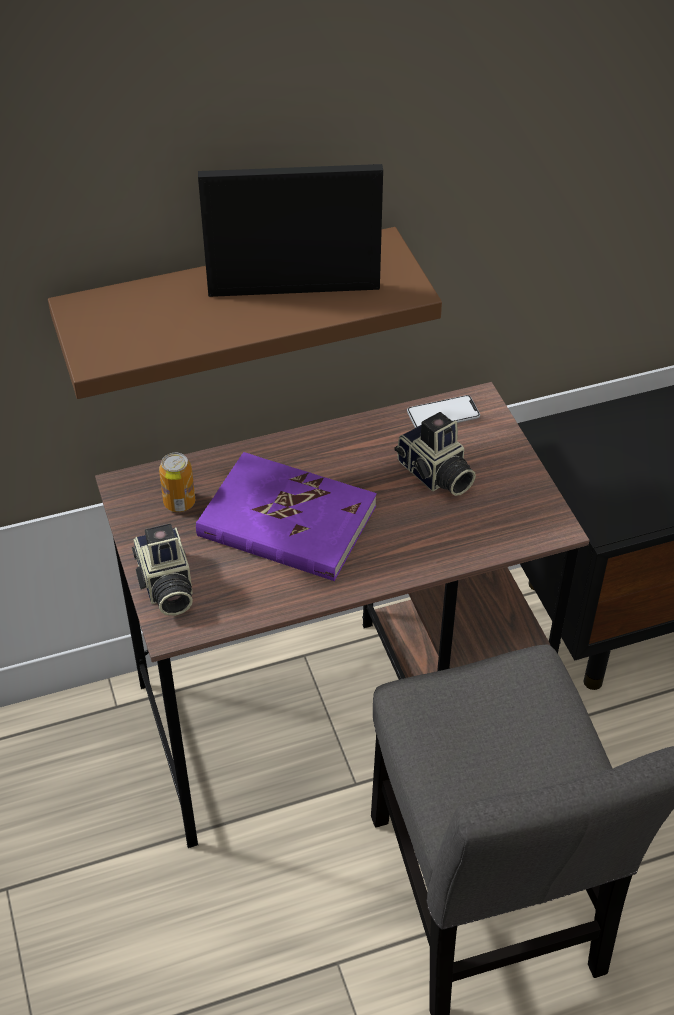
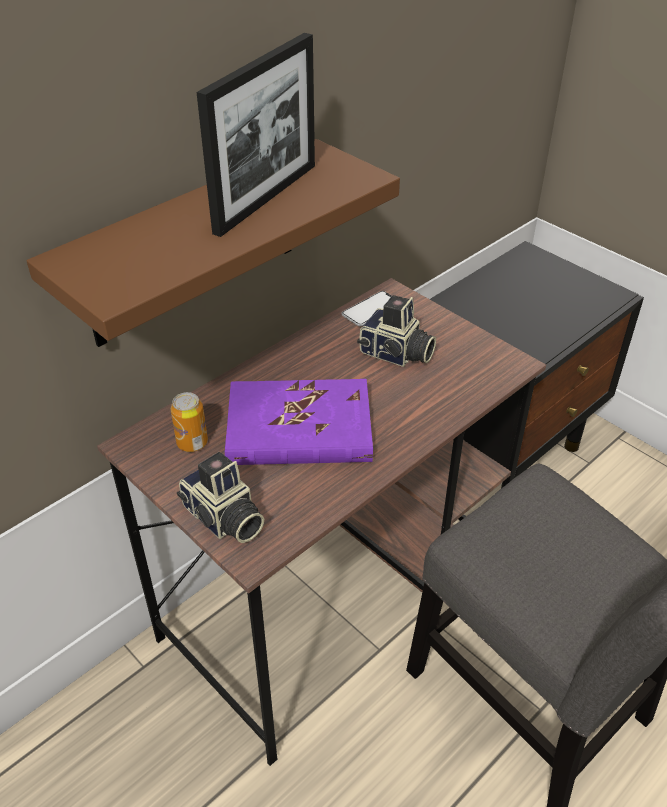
camera: 25 degrees left, 5 degrees down
(294, 290) = (266, 198): picture frame -> picture frame turned 150 degrees clockwise

